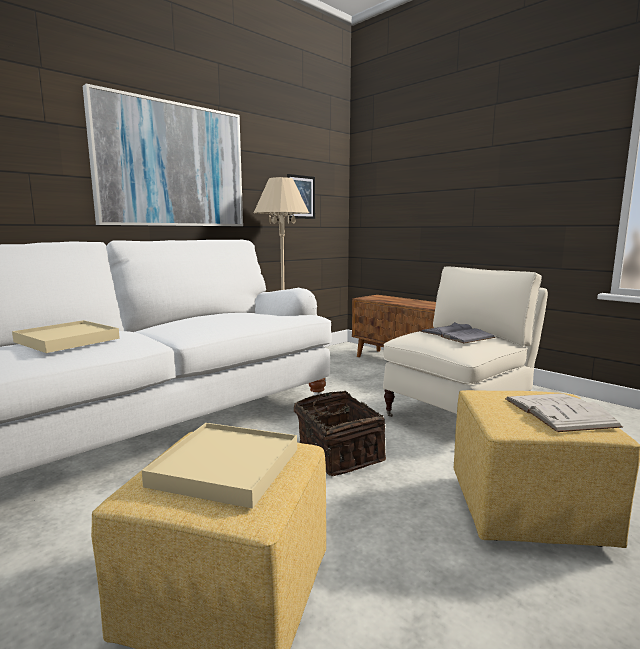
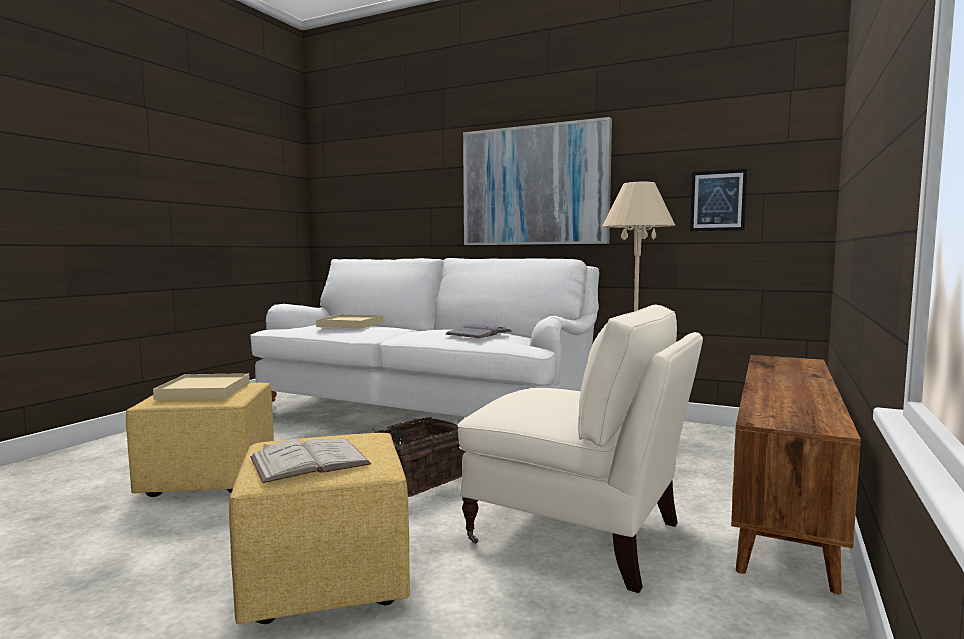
camera: 70 degrees right, 5 degrees down
(456, 334) = (546, 397): grey book -> grey book (479, 333)

